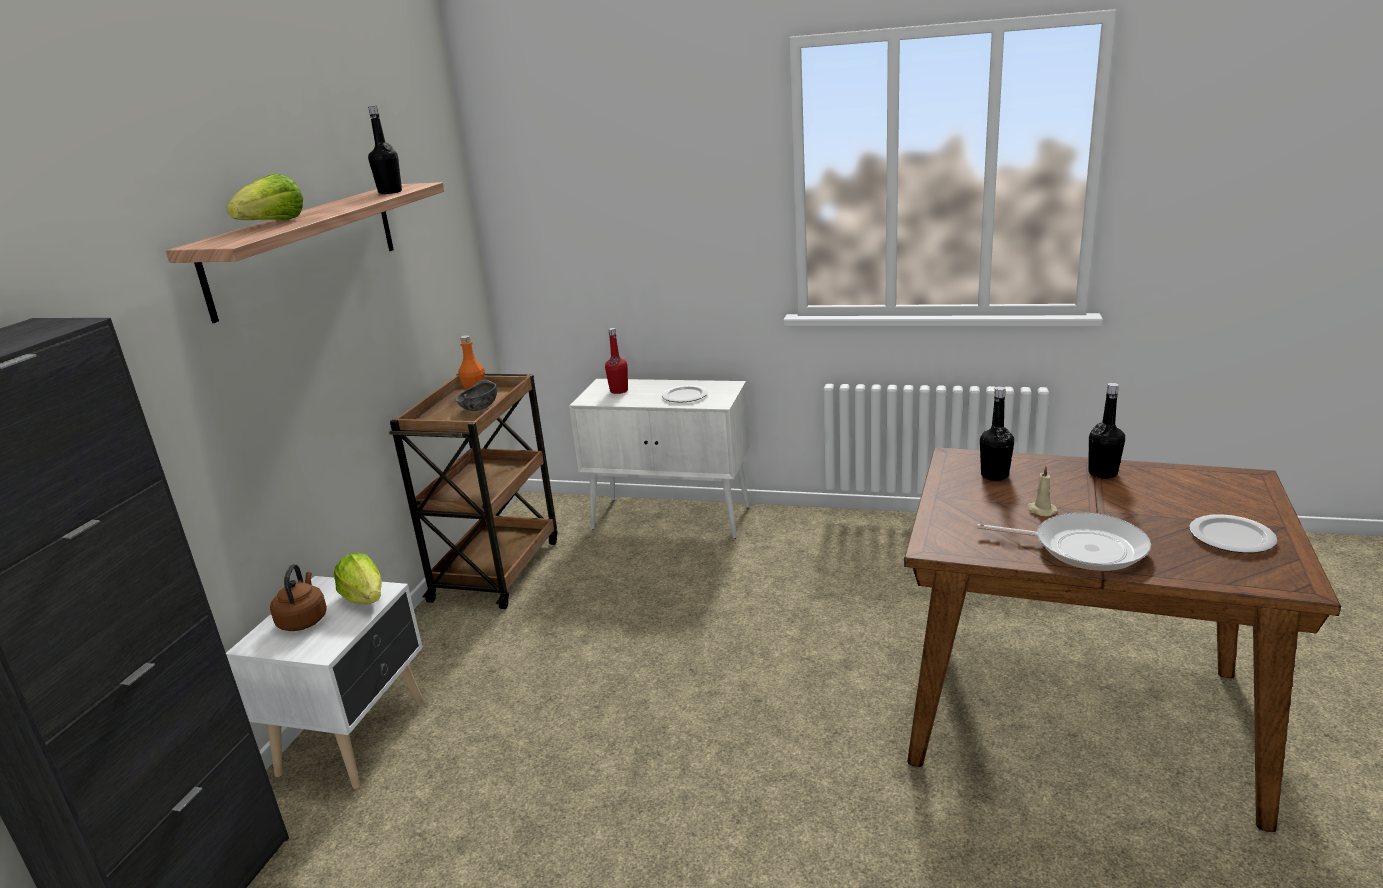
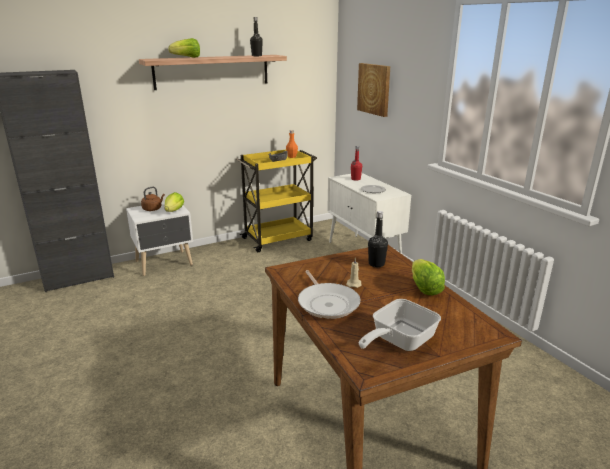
camera: 45 degrees right, 0 degrees up
(497, 568) = (278, 239): brown cart -> yellow cart
(604, 217) = (374, 89): none -> picture
(1102, 473) = (424, 289): black bottle -> lettuce
(1231, 538) = (398, 341): plate -> frying pan

